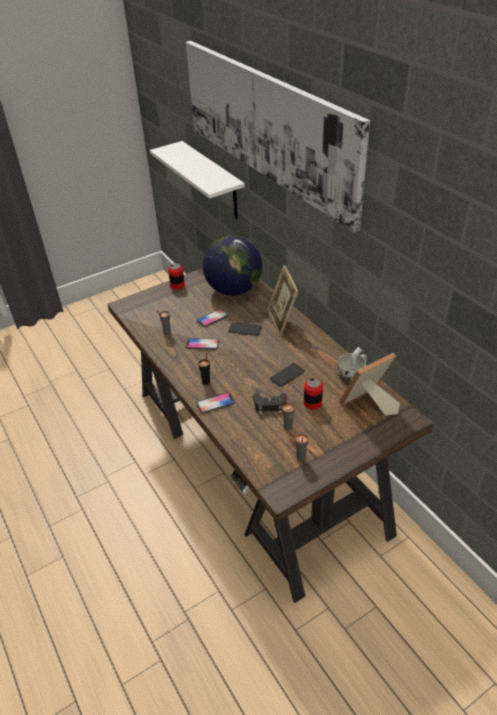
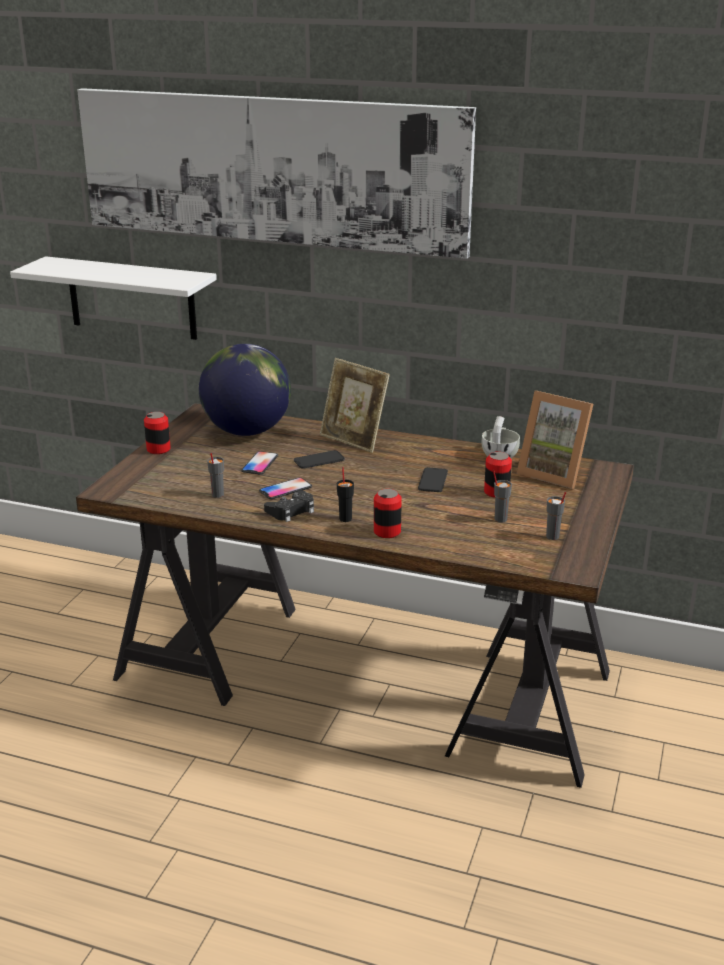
camera: 40 degrees left, 15 degrees down
(215, 403) = (387, 532): phone -> can
(270, 405) = (453, 510): black game controller -> black game controller (291, 511)
(368, 405) = (554, 473): picture frame -> picture frame turned 75 degrees counterclockwise

